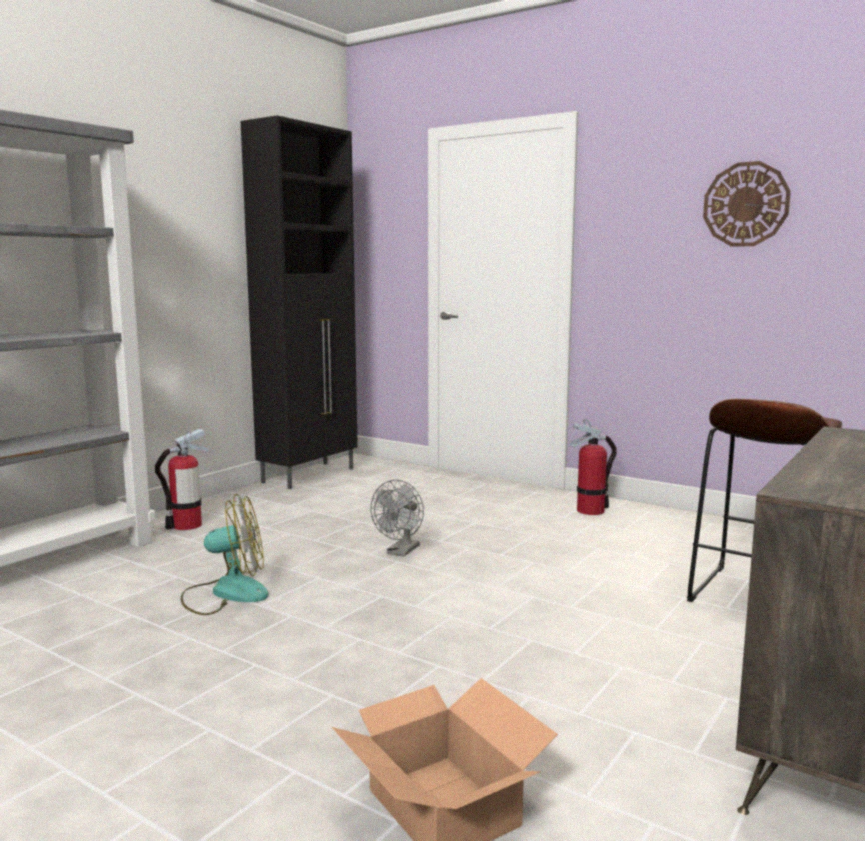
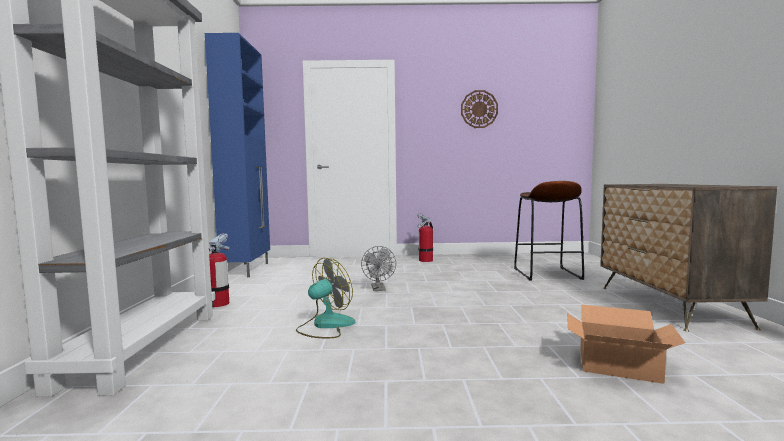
camera: 35 degrees left, 5 degrees down
(310, 475) = (247, 269): black cabinet -> blue cabinet

